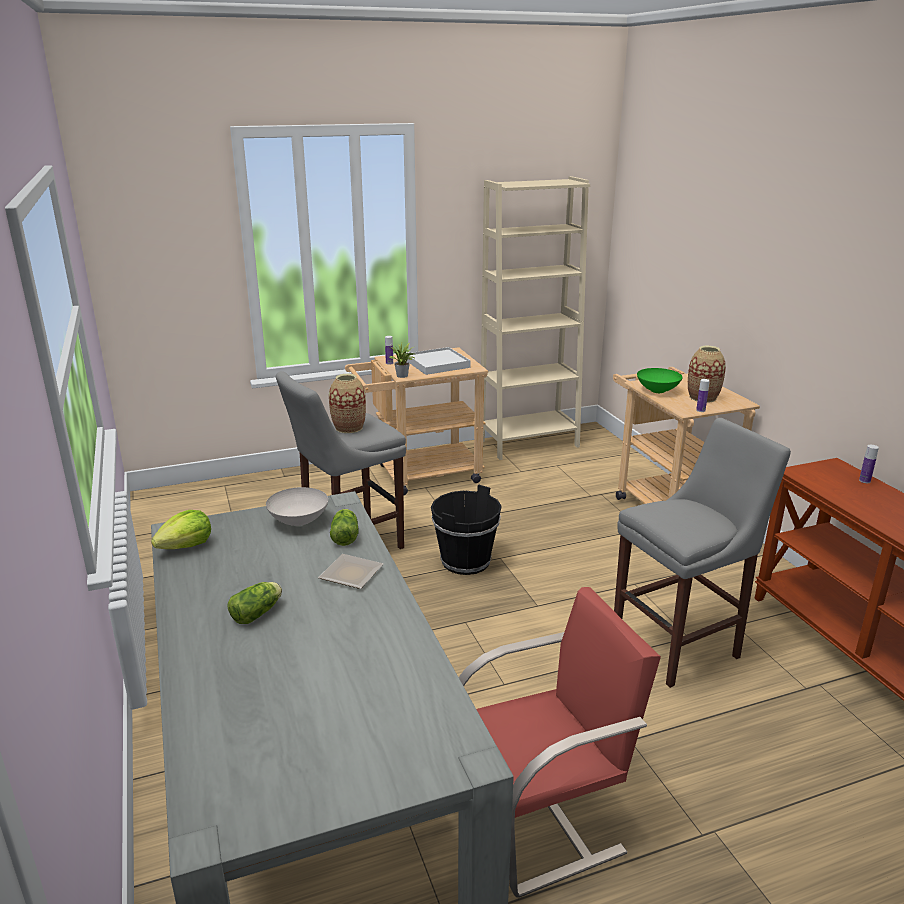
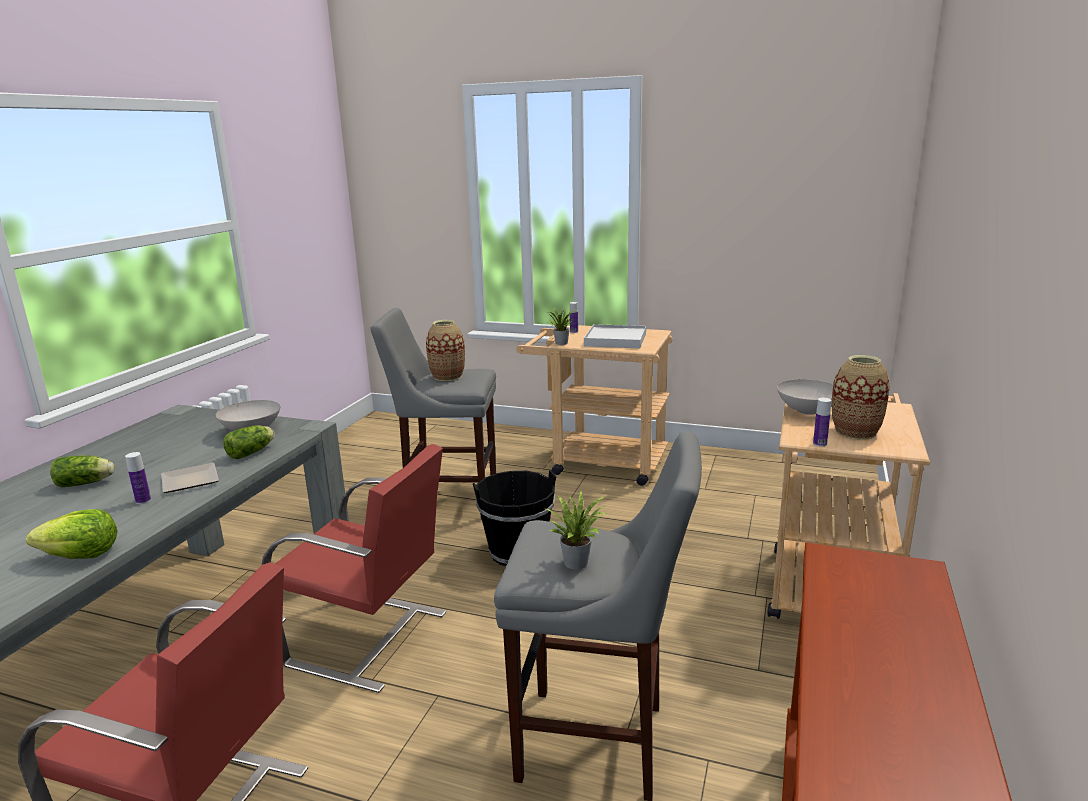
camera: 40 degrees right, 5 degrees down
(186, 546) = (160, 424): lettuce -> lettuce (81, 555)
(460, 662) = (370, 639): none -> red chair
(529, 443) = (756, 464): beige bookcase -> none
(658, 391) = (808, 411): green bowl -> white bowl
(698, 520) = (577, 561): none -> potted plant
(864, 481) = (925, 607): bottle -> bottle (143, 501)

